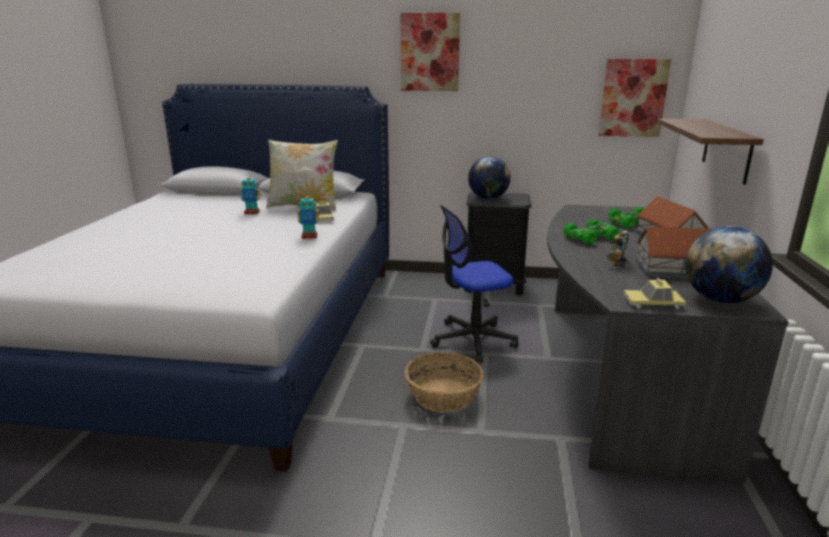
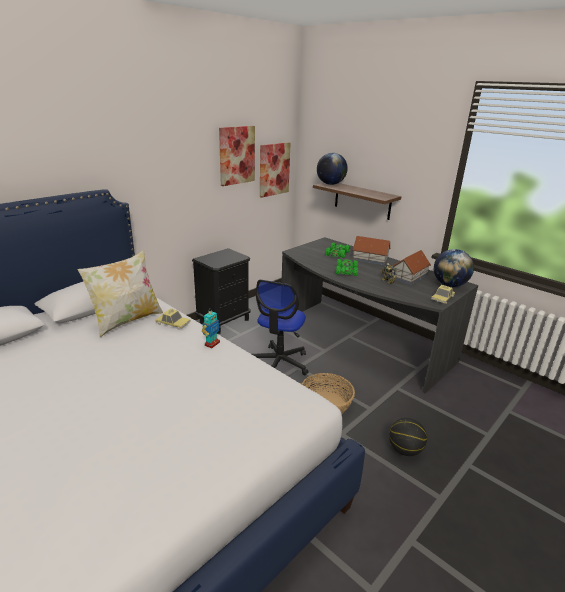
camera: 55 degrees left, 5 degrees up
(252, 213) = (100, 348): toy robot -> none
(430, 52) = (149, 151): picture -> picture (236, 155)
(433, 486) = (405, 450): none -> basketball
(488, 198) = (217, 260): globe -> globe (330, 184)

